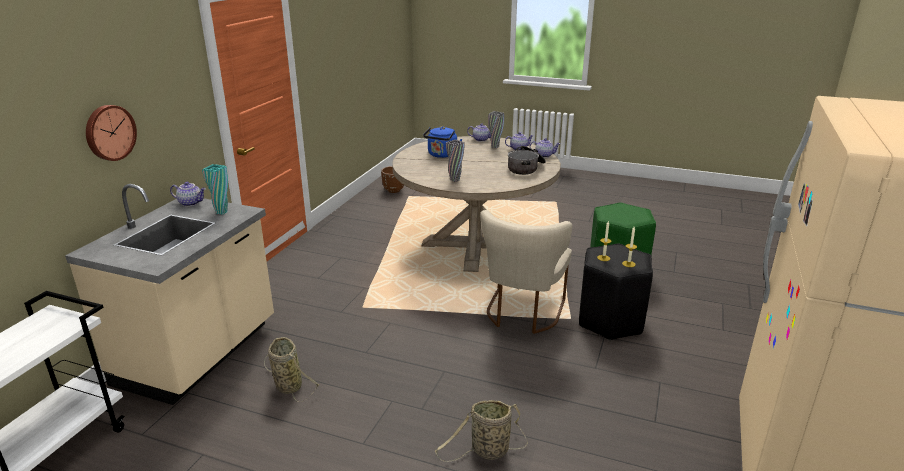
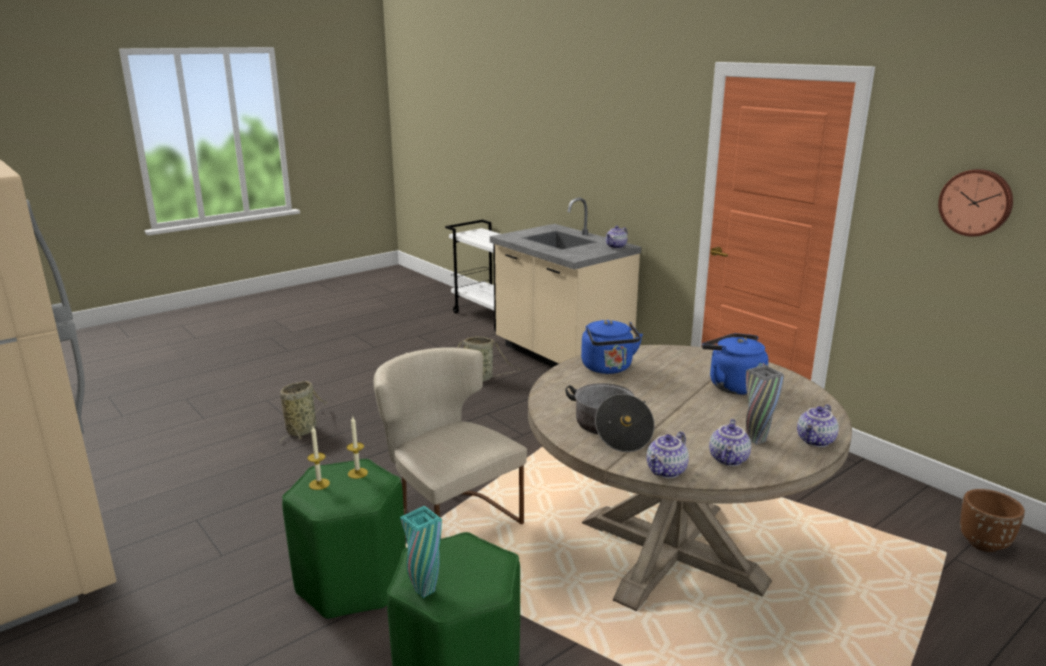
camera: 120 degrees right, 5 degrees down
(109, 132) = (602, 159): wall clock -> wall clock (976, 202)
(222, 212) = (582, 252): turquoise vase -> turquoise vase (425, 591)
(455, 180) = (608, 368): grey vase -> blue kettle
(610, 321) = (353, 583): black stool -> green stool

